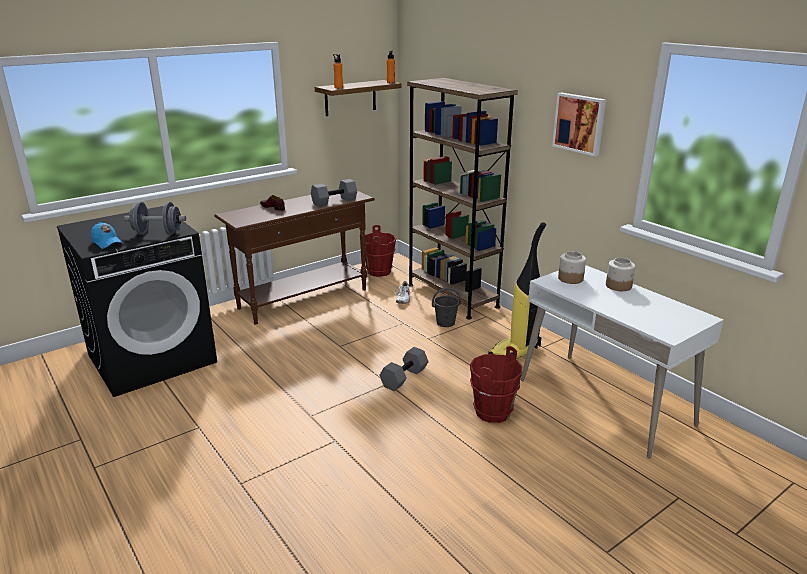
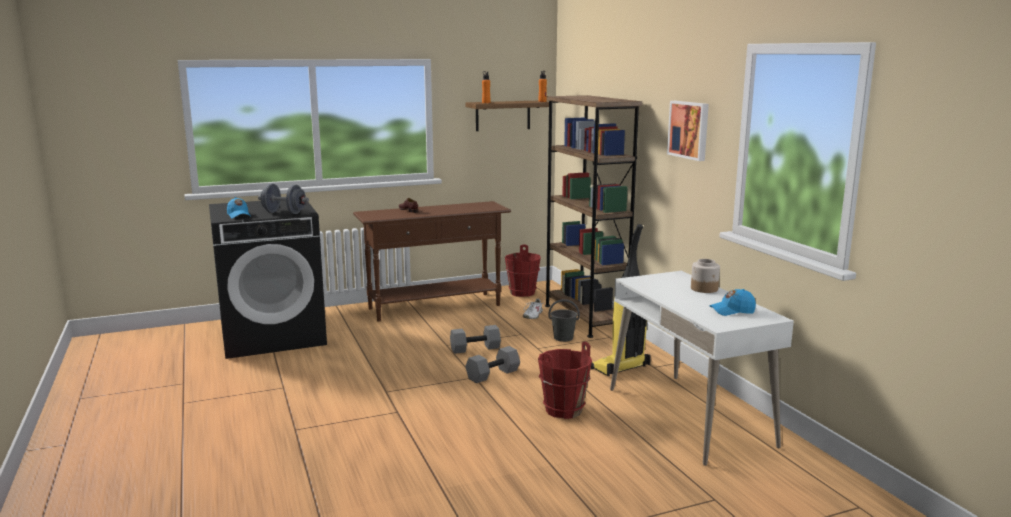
camera: 15 degrees right, 10 degrees down
(334, 201) = (469, 210): grey dumbbell -> grey dumbbell (475, 349)
(570, 278) = (658, 280): jar -> none
(664, 313) = (732, 311): none -> blue cap

